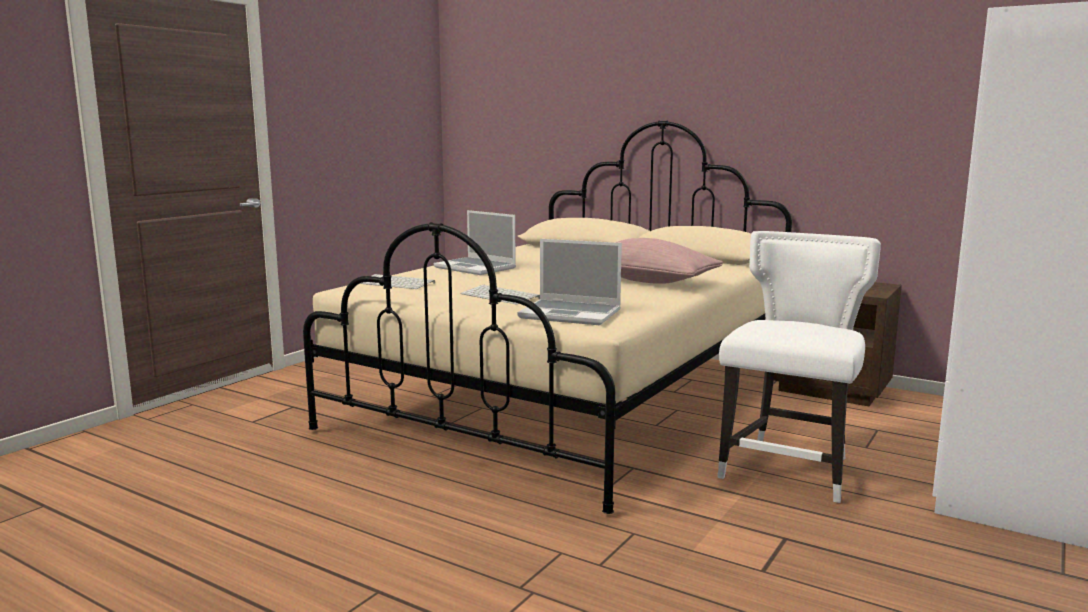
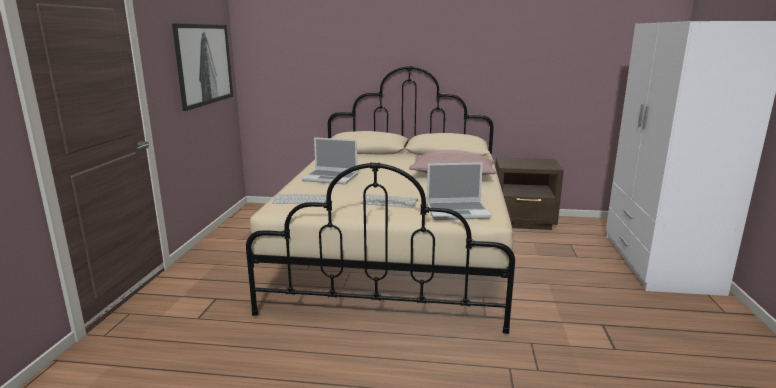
camera: 25 degrees left, 5 degrees up
(379, 114) = (203, 64): none -> picture
(790, 468) = (558, 278): white chair -> none

